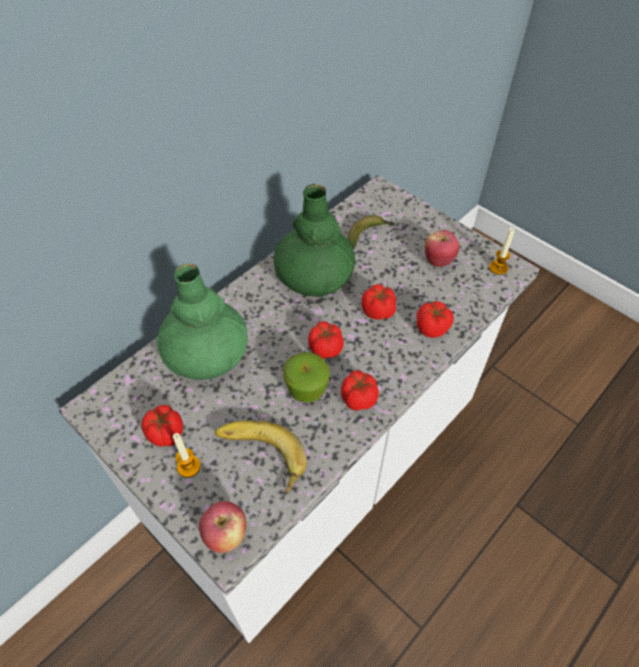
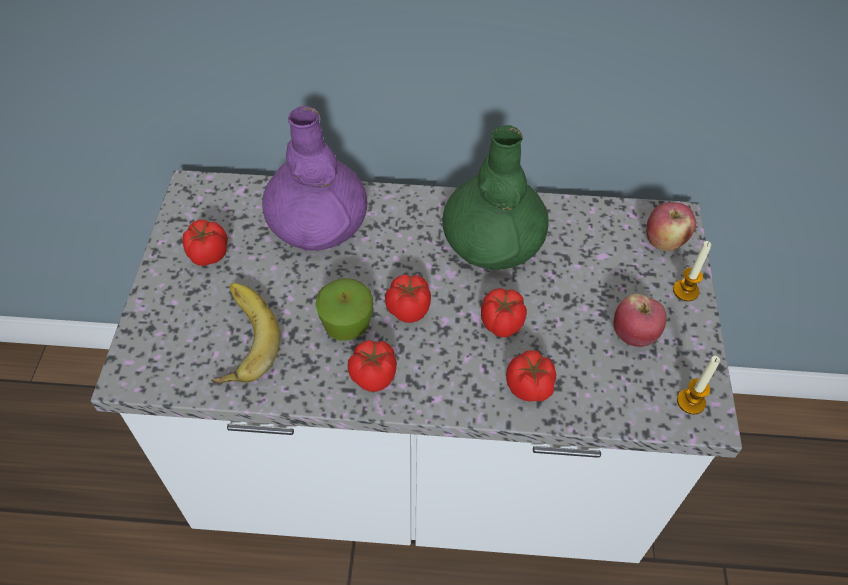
camera: 50 degrees right, 0 degrees up
(189, 466) = (189, 292): candle -> candle (685, 291)
(207, 352) = (318, 222): green vase -> purple vase
(226, 535) = (142, 366): apple -> apple (663, 241)
(368, 234) = (599, 249): banana -> none

